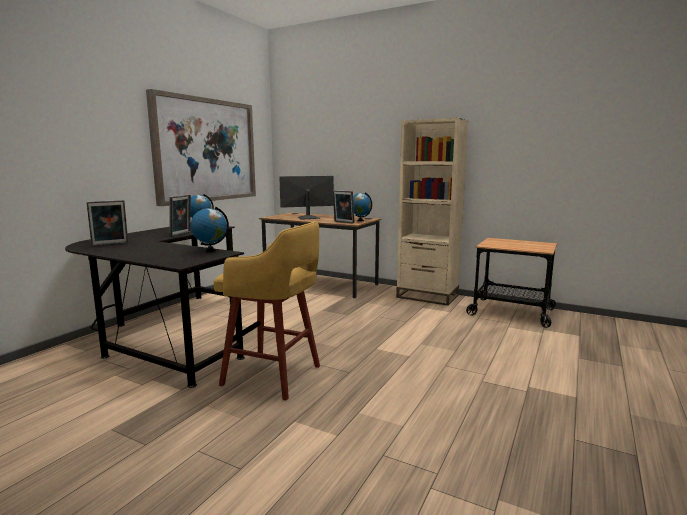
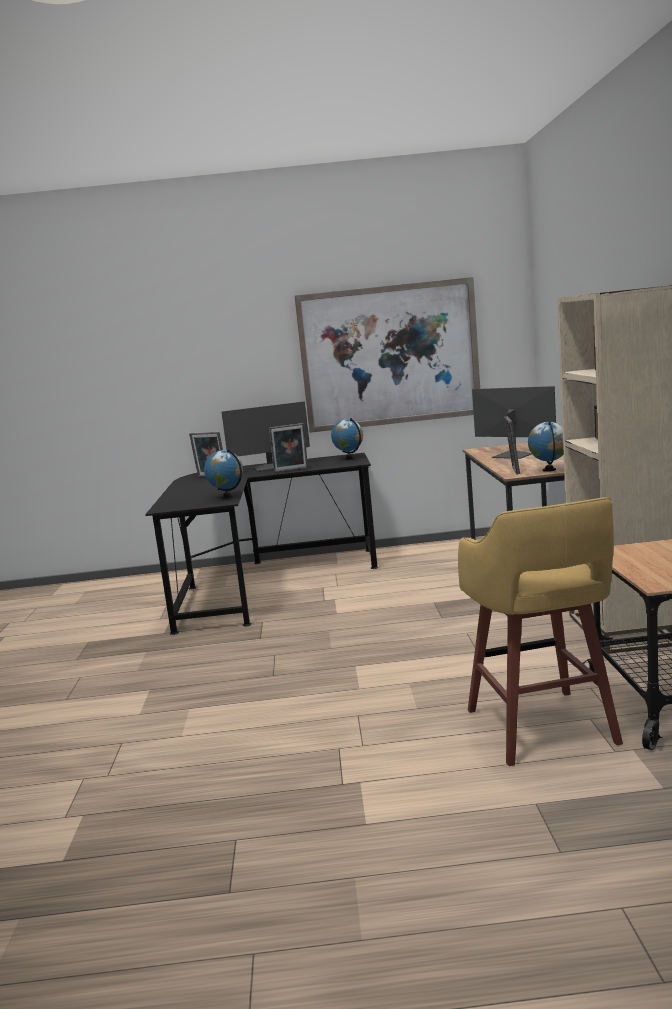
camera: 60 degrees right, 0 degrees up
(149, 235) = (270, 467): none -> monitor
(274, 376) = (225, 651): yellow stool -> yellow stool (542, 729)

